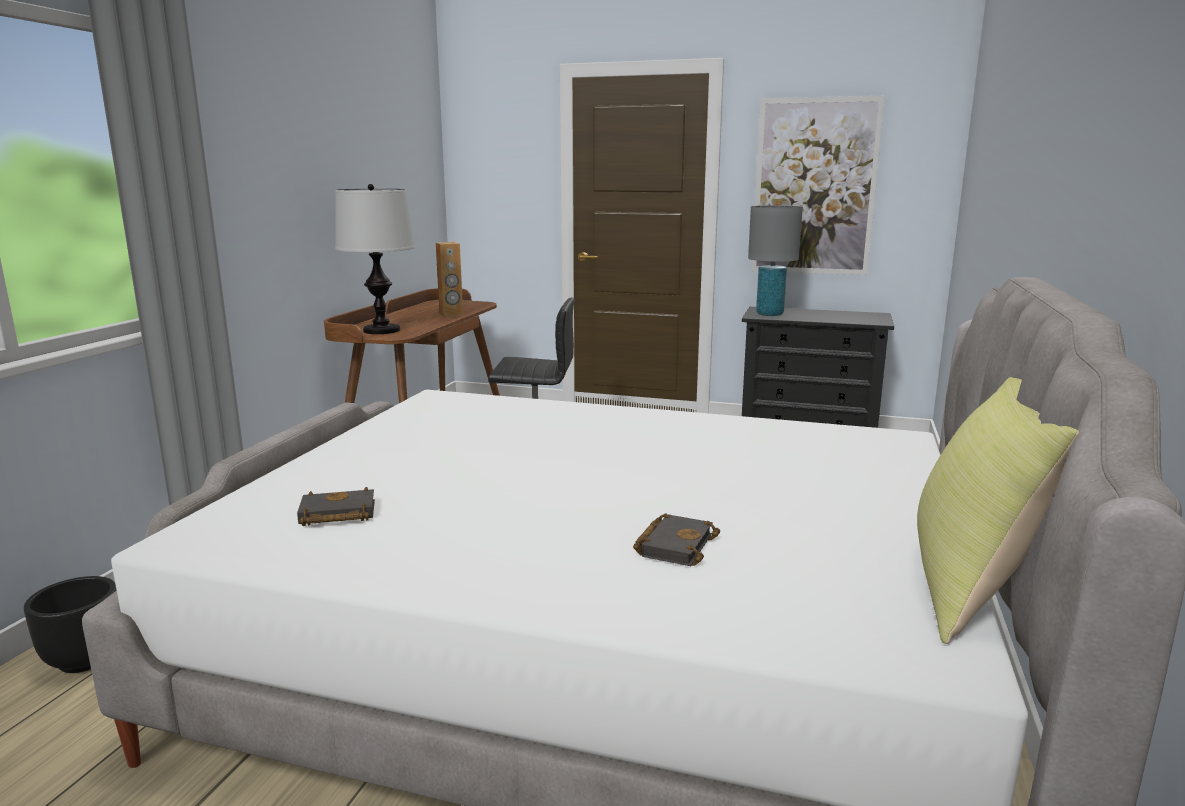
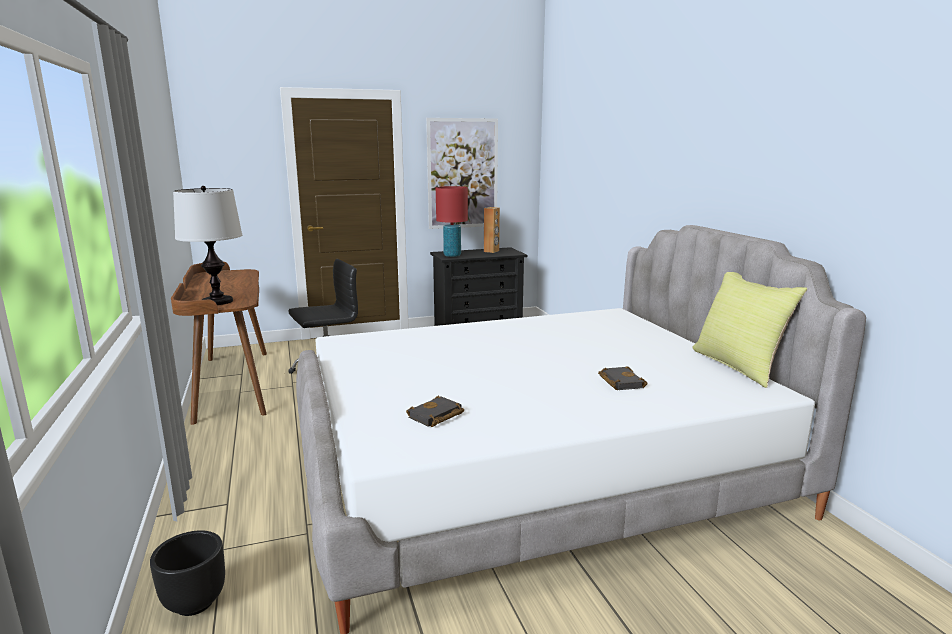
camera: 35 degrees left, 0 degrees up
(451, 314) = (242, 282): brown speaker -> brown speaker (491, 251)
(770, 314) = (452, 255): grey table lamp -> red table lamp

